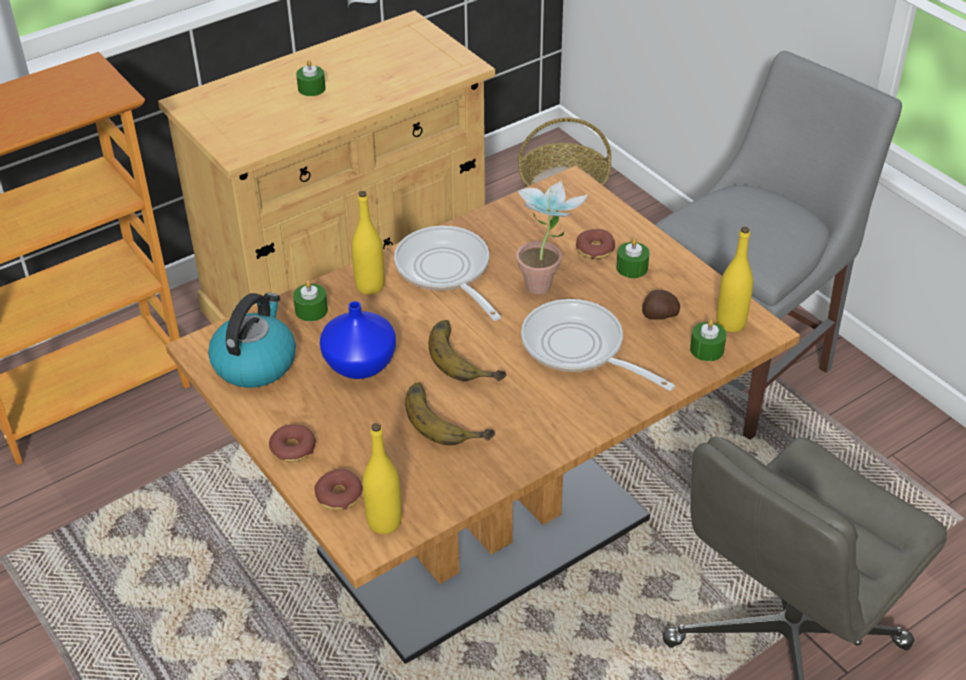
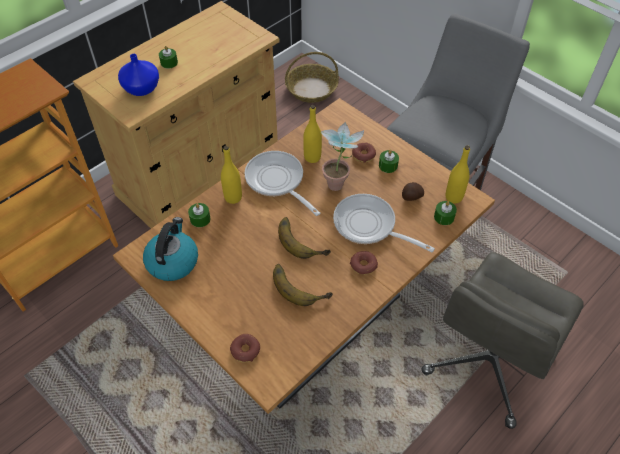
camera: 10 degrees left, 10 degrees up
(293, 449) = (209, 321): donut -> donut (363, 265)
(360, 363) = (239, 253): blue vase -> blue vase (142, 88)
(384, 522) = (277, 365): yellow bottle -> yellow bottle (312, 157)

